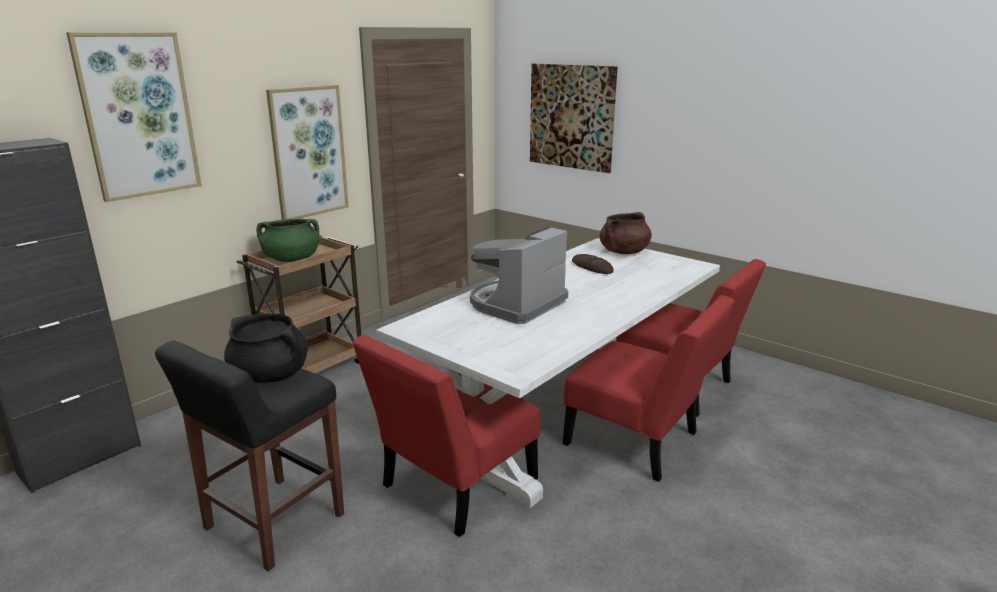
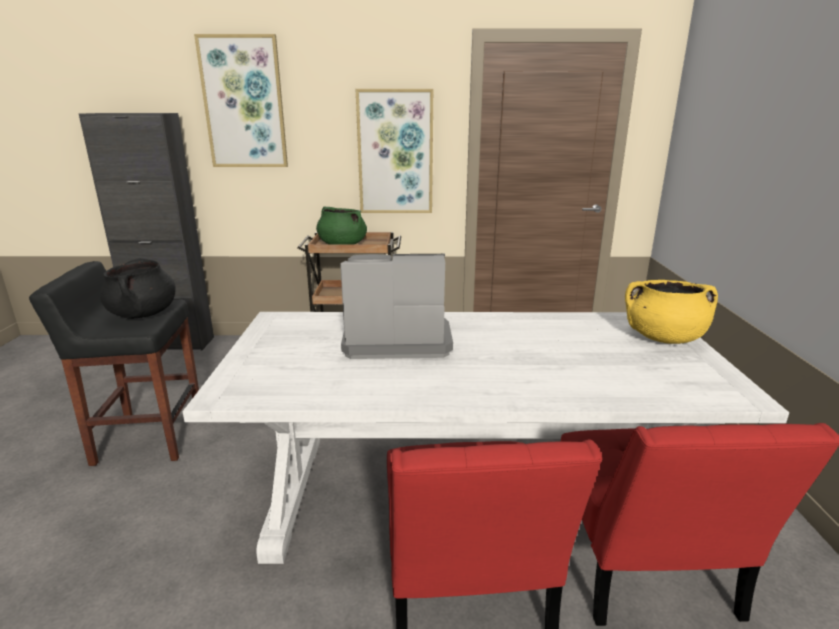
camera: 50 degrees right, 0 degrees up
(453, 487) = (256, 495): red chair -> none
(571, 117) = (733, 143): picture -> none
(592, 267) = (571, 338): bread -> none
(624, 252) = (663, 338): brown cooking pot -> yellow cooking pot

